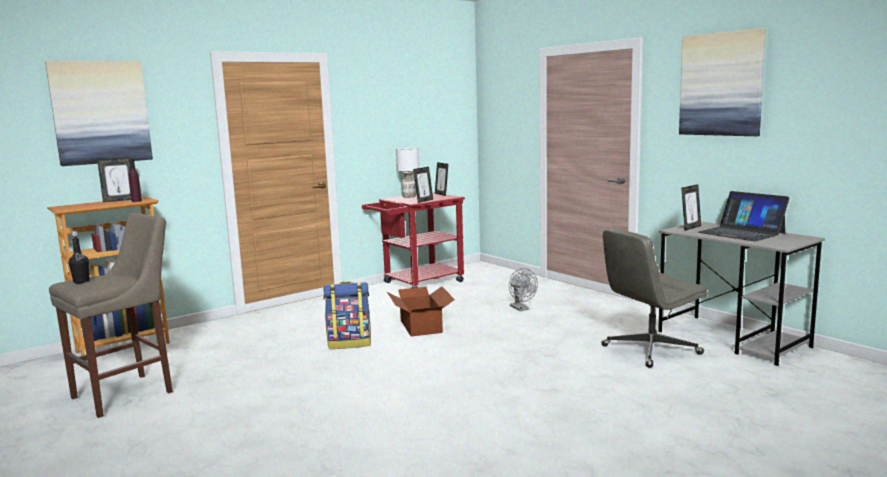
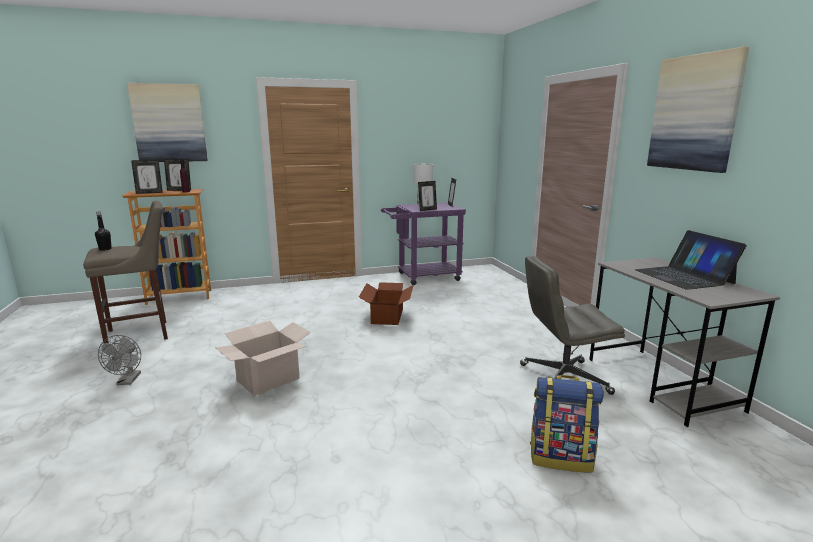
camera: 20 degrees right, 5 degrees up
(349, 343) = (321, 321): backpack -> backpack (561, 457)
(357, 405) = (268, 379): none -> cardboard box
(418, 283) = (423, 277): red cart -> purple cart
(521, 309) = (483, 314): grey fan -> grey fan (127, 381)
(690, 228) = (635, 263): picture frame -> picture frame (149, 193)

